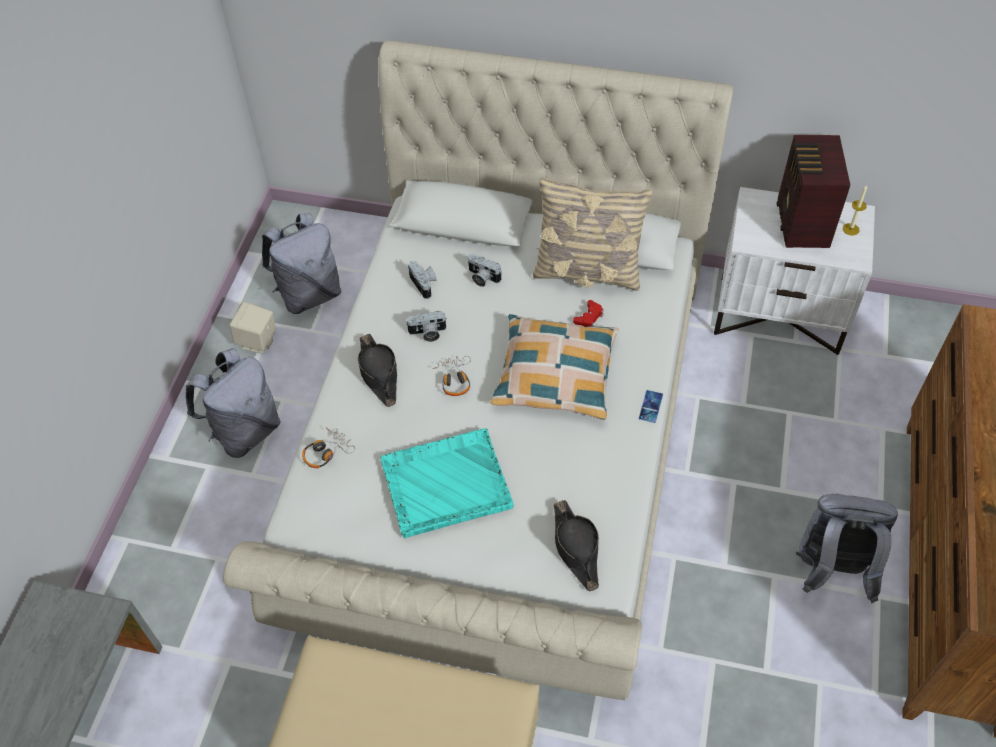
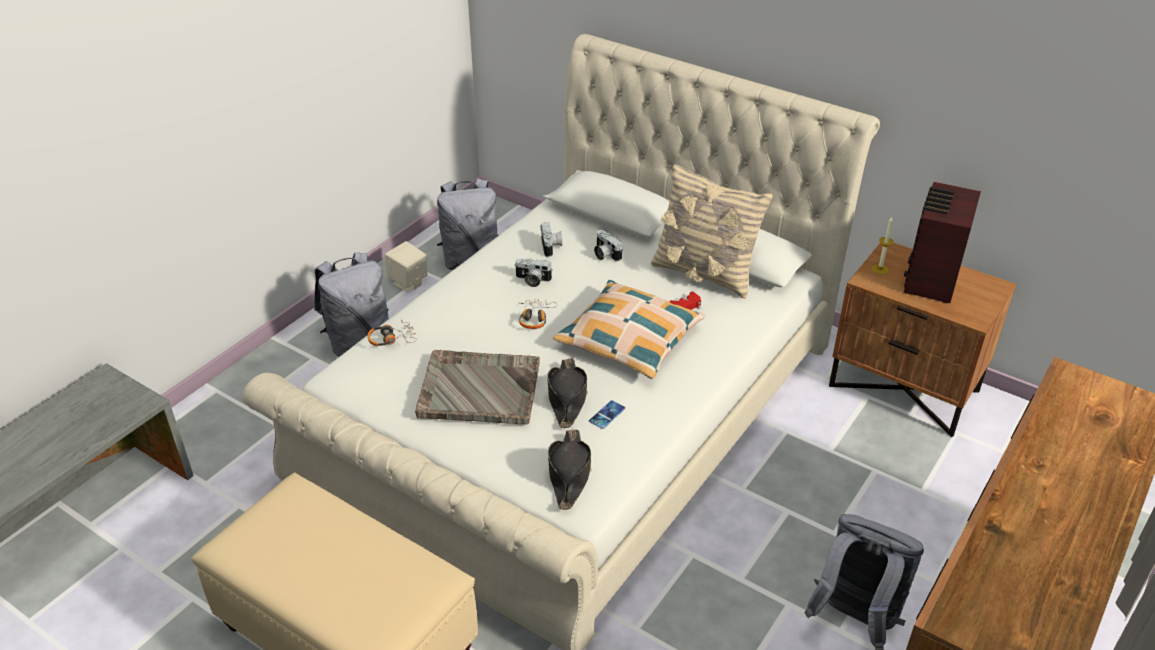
camera: 20 degrees right, 15 degrees down
(378, 374) = (472, 297): black hat -> black hat (567, 398)
(445, 484) = (478, 389): turquoise tray -> grey tray
(650, 406) = (706, 387): phone -> phone (607, 415)
(779, 314) = (905, 388): white nightstand -> brown nightstand
(851, 229) = (980, 295): candle -> candle (880, 269)

